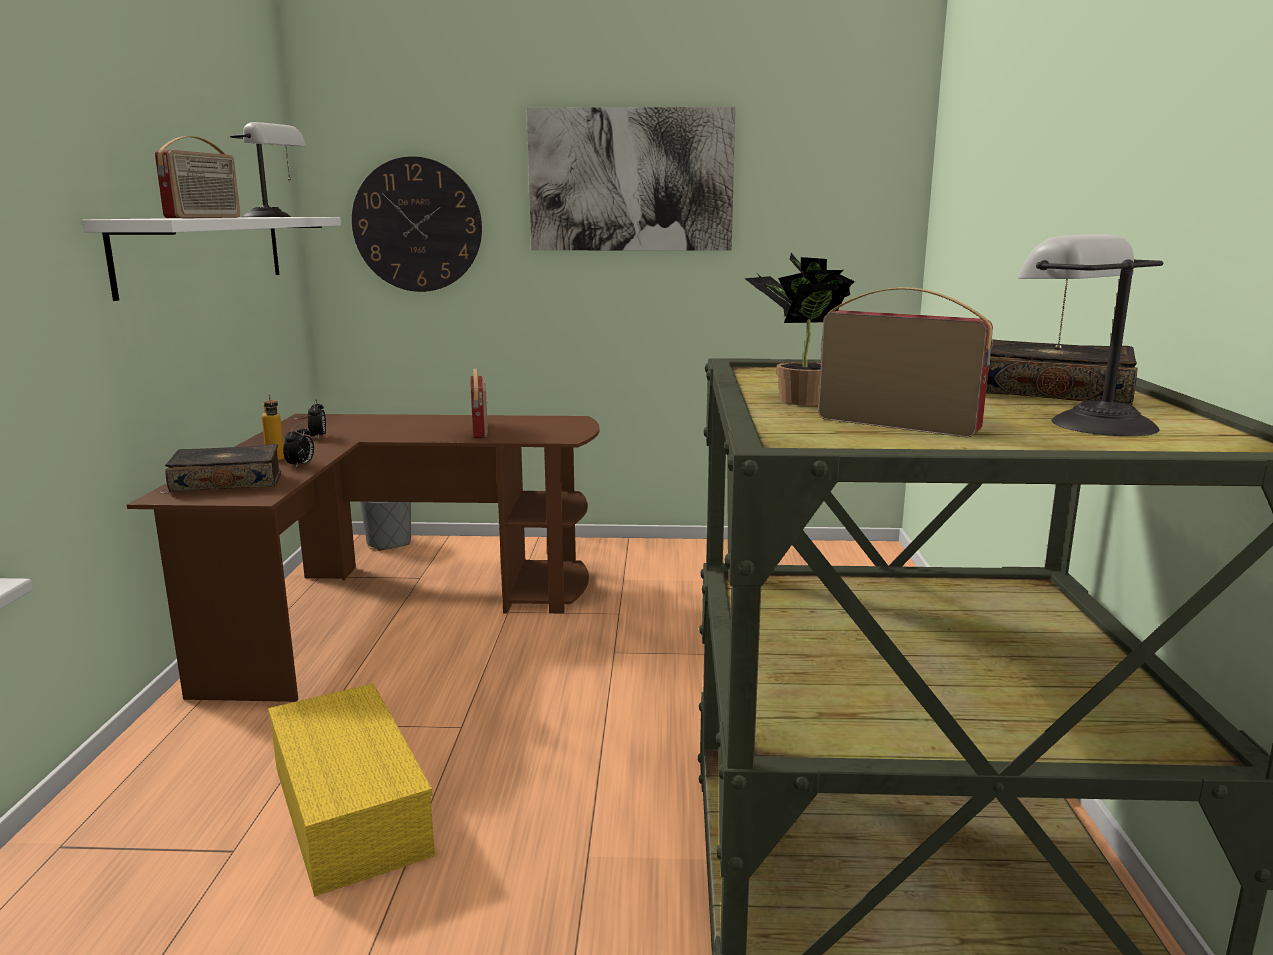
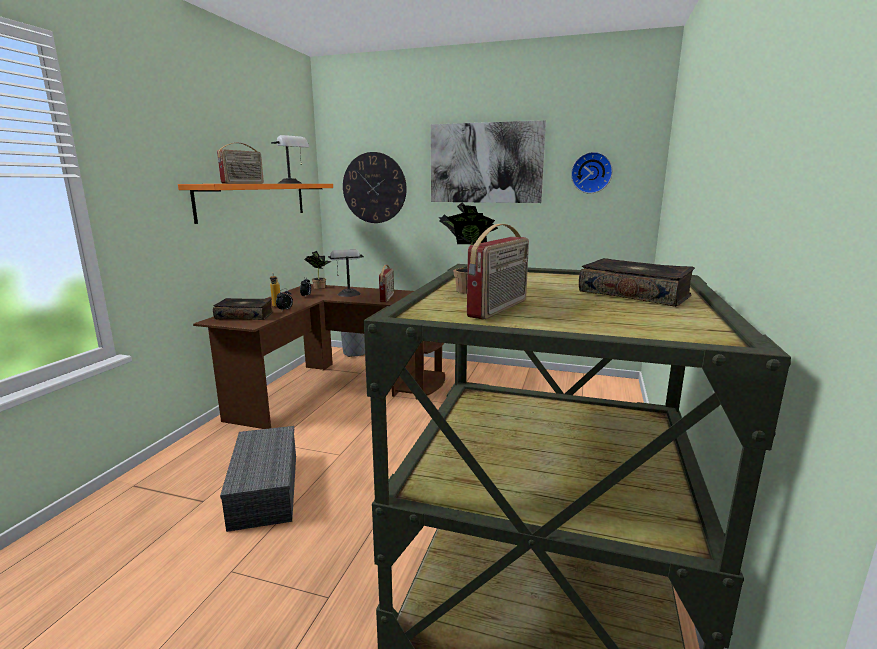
camera: 15 degrees right, 0 degrees up
(205, 252) = (254, 200): white shelf -> orange shelf
(327, 418) = (319, 287): none -> potted plant
(346, 808) = (264, 488): yellow storage box -> grey storage box
(813, 198) = (591, 172): none -> wall clock
(898, 424) = (499, 308): radio -> radio turned 75 degrees clockwise
(1082, 421) = (623, 314): table lamp -> table lamp (347, 293)

